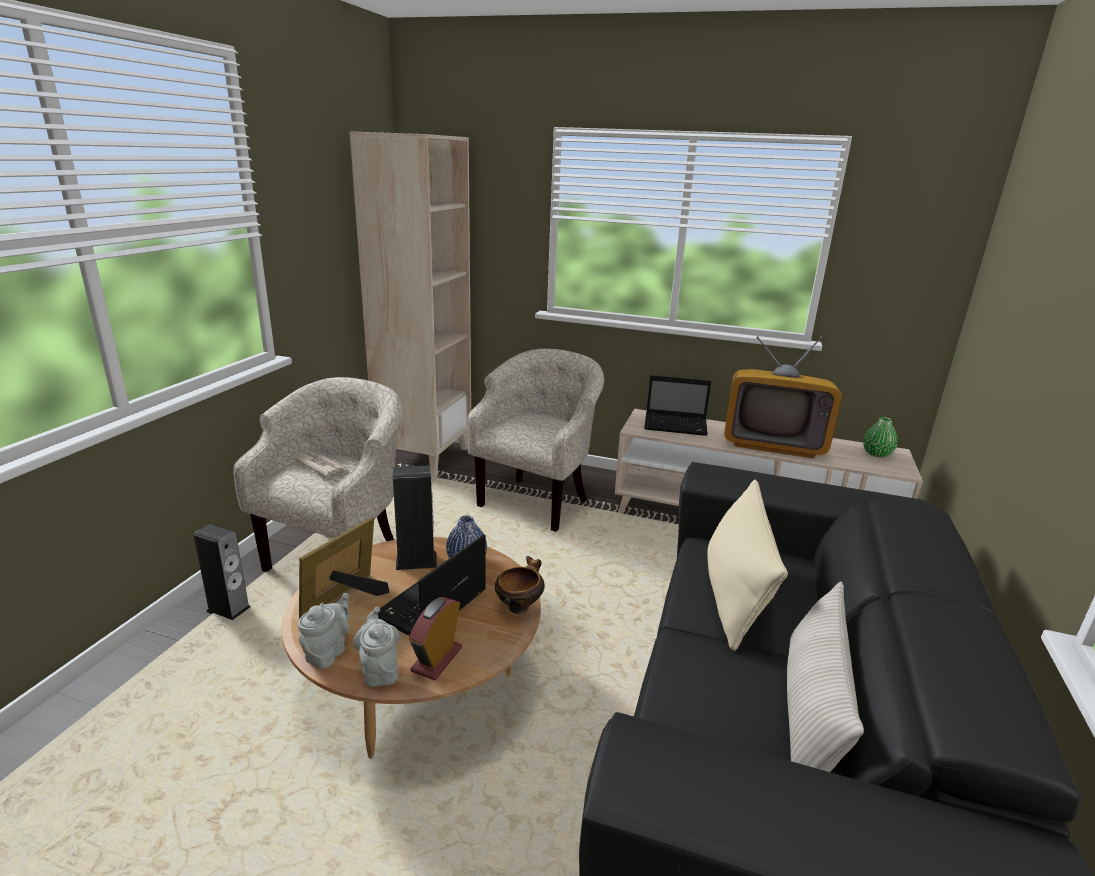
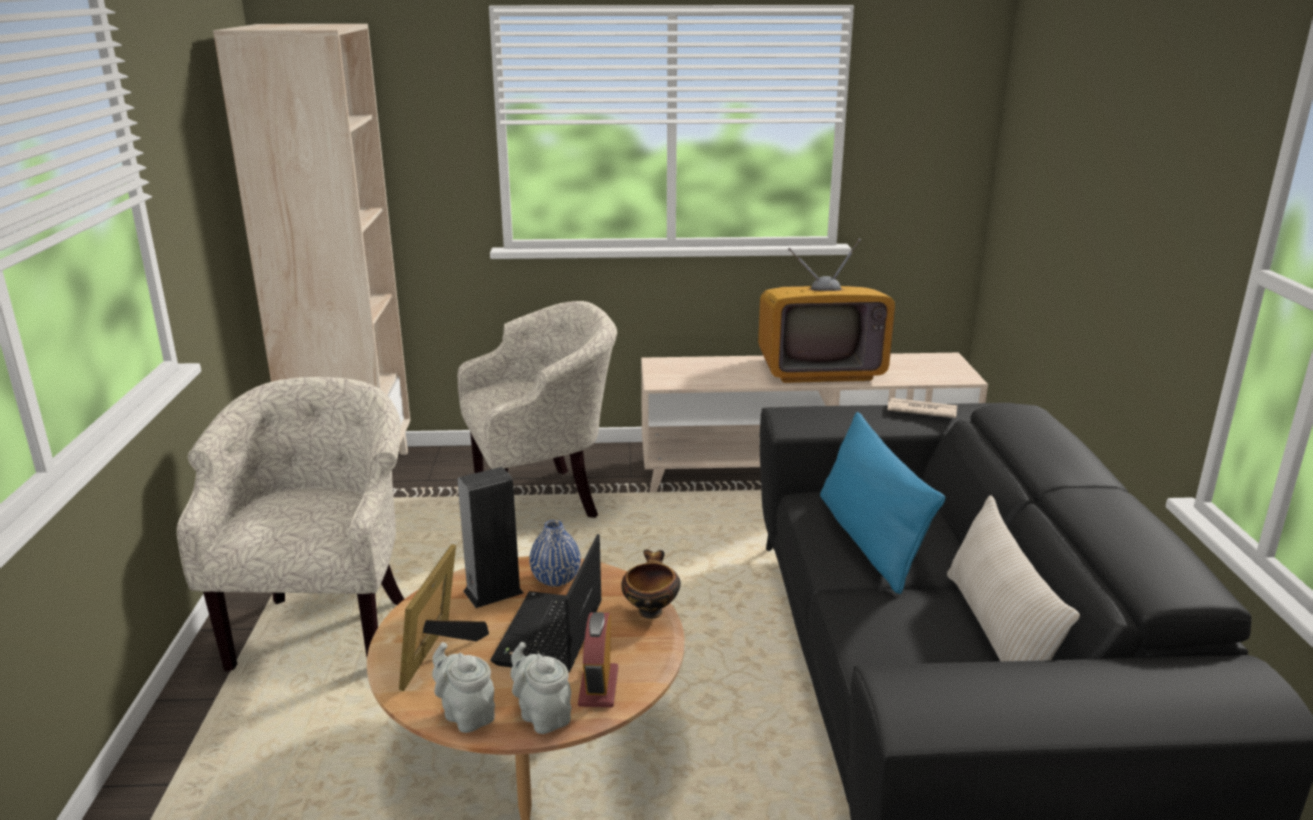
camera: 20 degrees left, 0 degrees up
(229, 609) = (213, 729): speaker -> none
(321, 466) = (296, 504): newspaper -> newspaper (921, 411)
(328, 652) = (466, 714): grey teapot -> grey teapot turned 45 degrees counterclockwise
(537, 501) = (543, 499): beige armchair -> beige armchair turned 60 degrees clockwise
(677, 425) = (704, 370): laptop -> none
(735, 593) = (869, 540): beige pillow -> blue pillow
(876, 454) = (930, 363): green vase -> none

